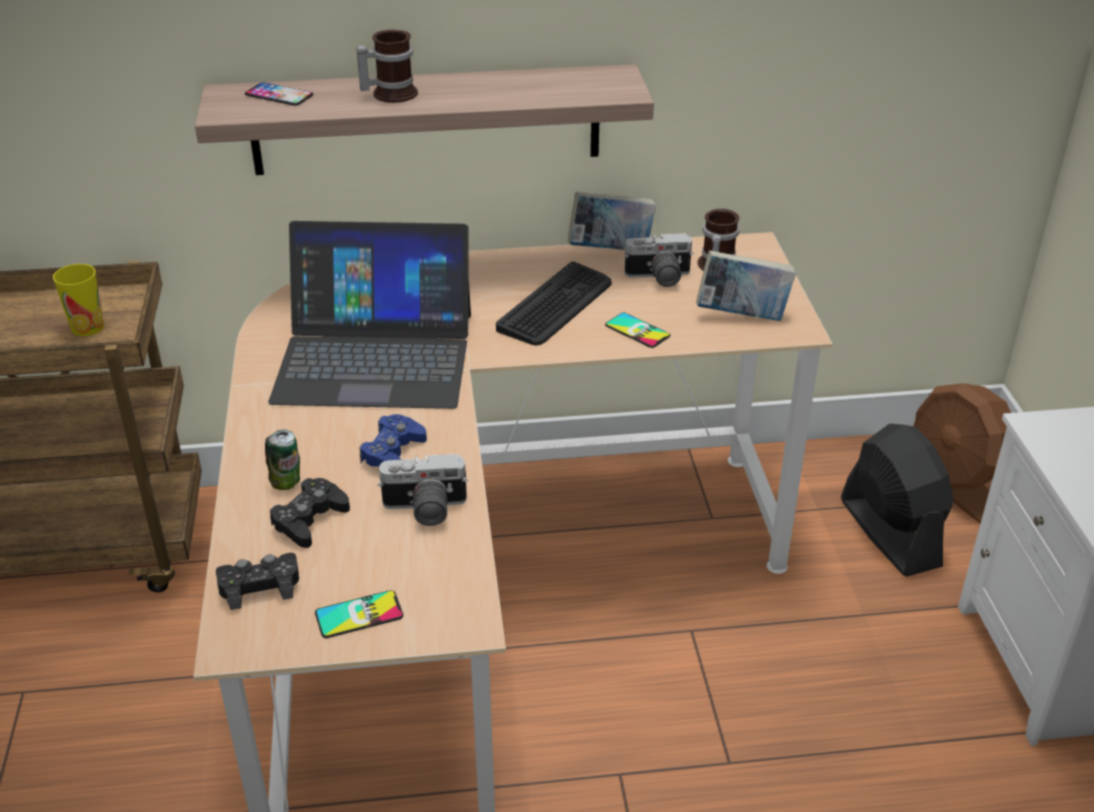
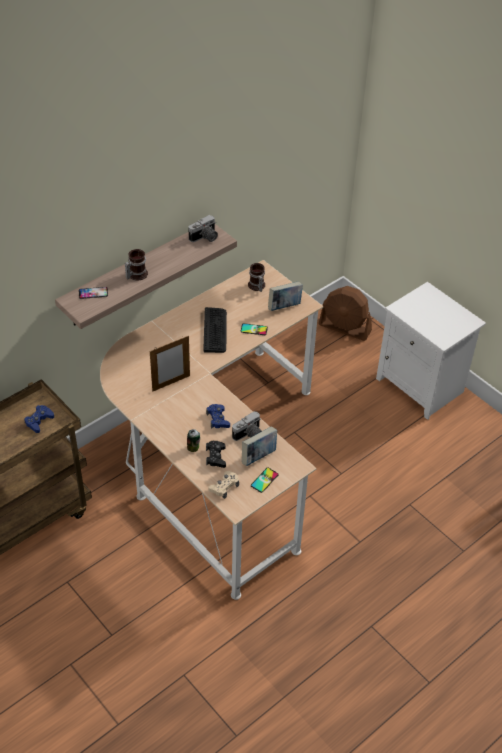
camera: 35 degrees left, 10 degrees up
(87, 327) = (39, 421): cup -> blue game controller
(260, 586) = (224, 487): black game controller -> beige game controller
(375, 356) = (171, 383): laptop -> picture frame
(610, 250) = (211, 294): book -> book (258, 456)
(658, 278) = (241, 301): camera -> camera (205, 238)
(889, 532) = (335, 359): black fan -> none

